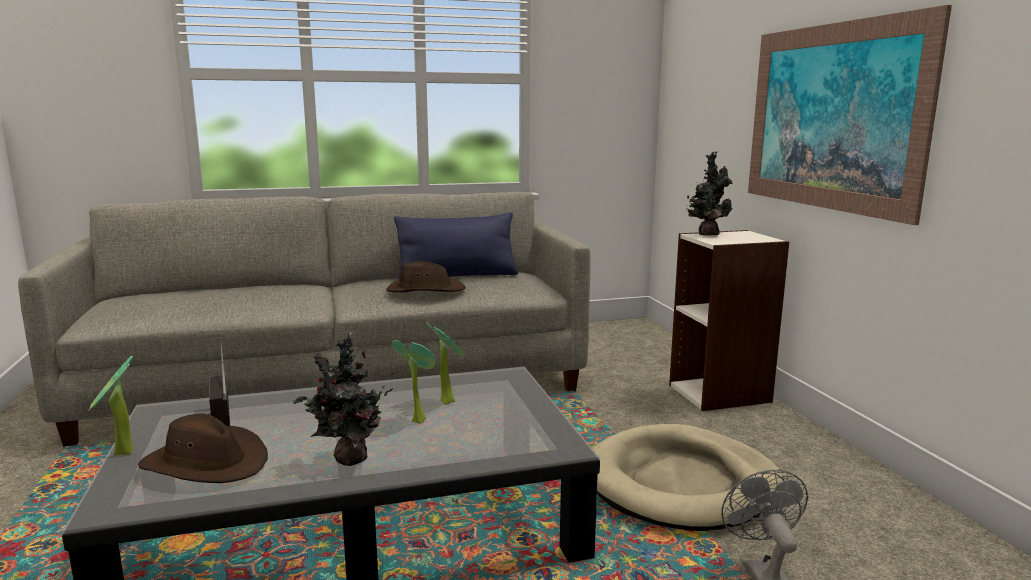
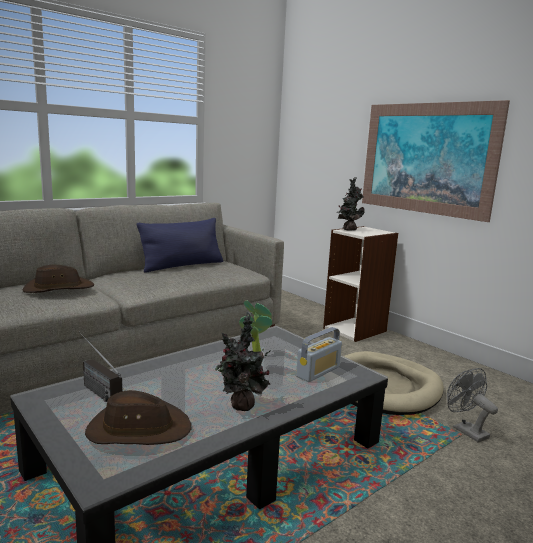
camera: 25 degrees left, 0 degrees up
(121, 455) = (54, 437): potted plant -> none
(425, 290) = (175, 277): brown hat -> brown hat (58, 288)
(503, 434) = (318, 371): none -> radio

